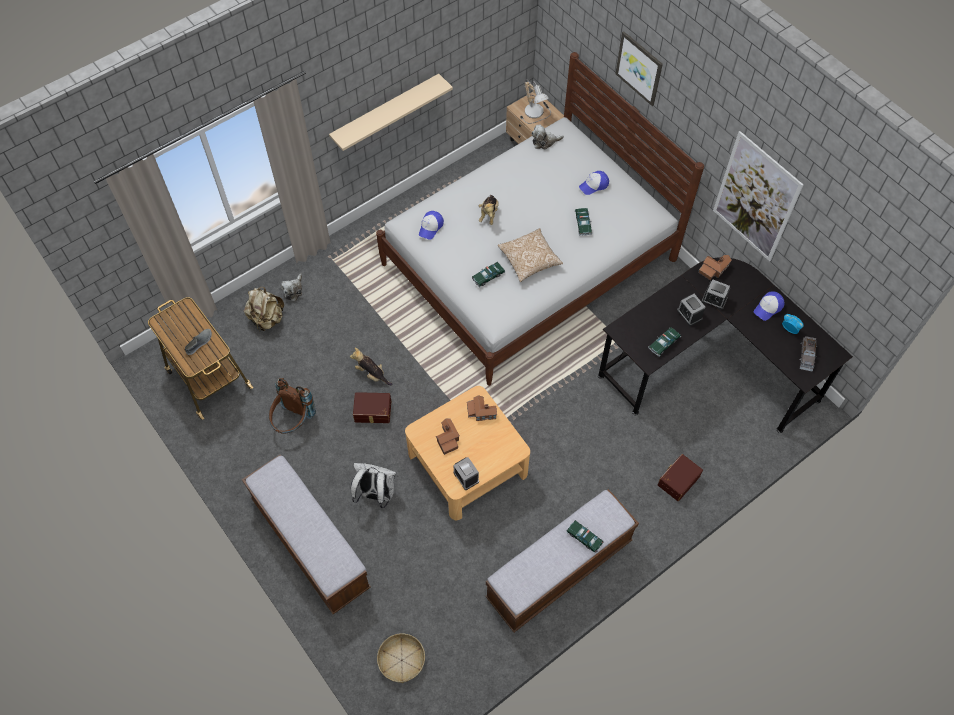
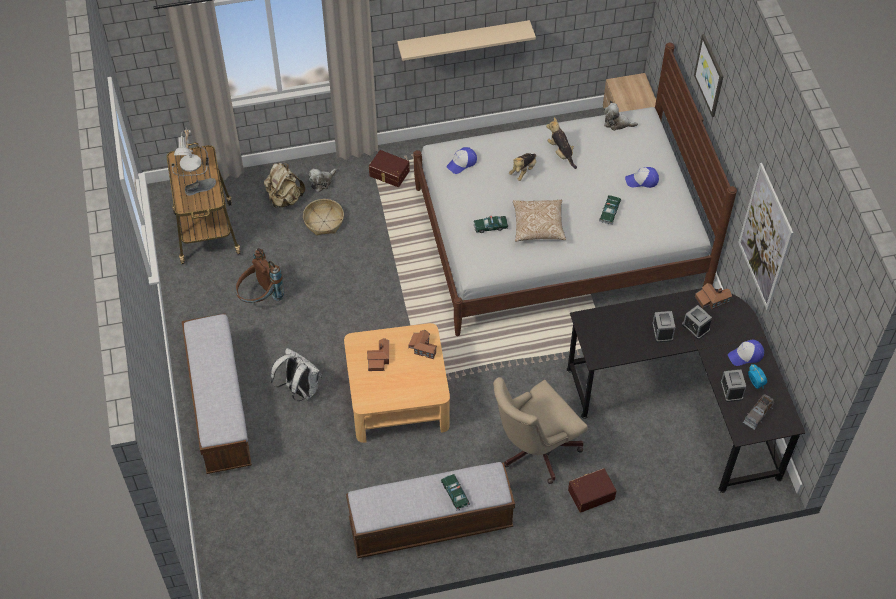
camera: 25 degrees right, 5 degrees down
(372, 374) = (353, 283): plush toy -> plush toy (561, 153)
(373, 412) = (336, 317): brown storage box -> brown storage box (389, 174)
(402, 660) = (246, 539): basket -> basket (324, 221)
(466, 477) = (377, 398): alarm clock -> alarm clock (731, 390)
(536, 111) = (633, 93): table lamp -> table lamp (192, 164)
(610, 461) = (534, 450): none -> beige office chair
(664, 343) = (621, 348): toy car -> none

